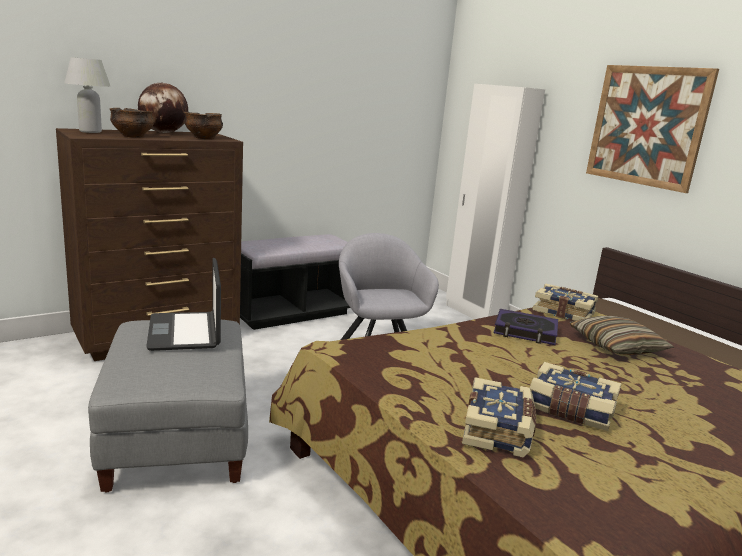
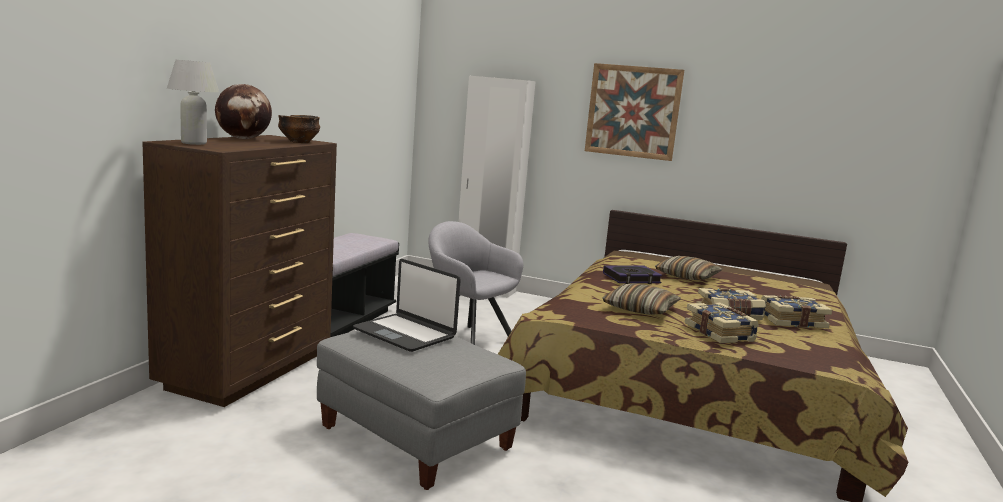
camera: 35 degrees left, 5 degrees down
(133, 136) = (249, 145): bowl -> none
(452, 369) = (640, 309): none -> pillow
(564, 312) = (626, 262): book -> book (791, 321)

